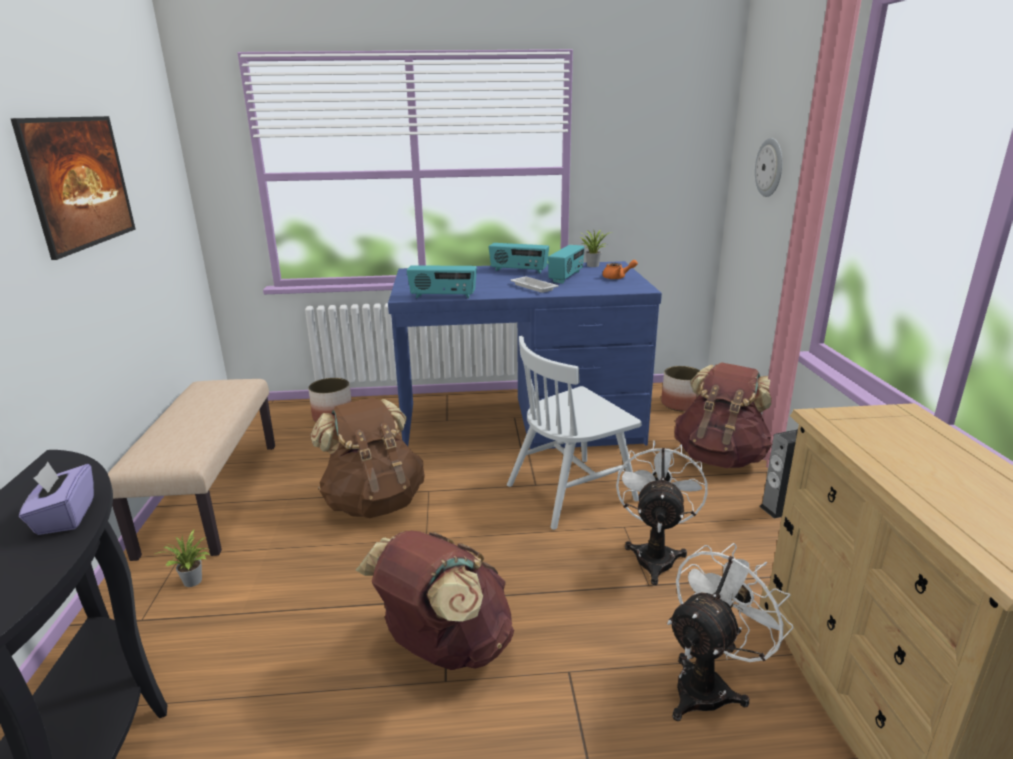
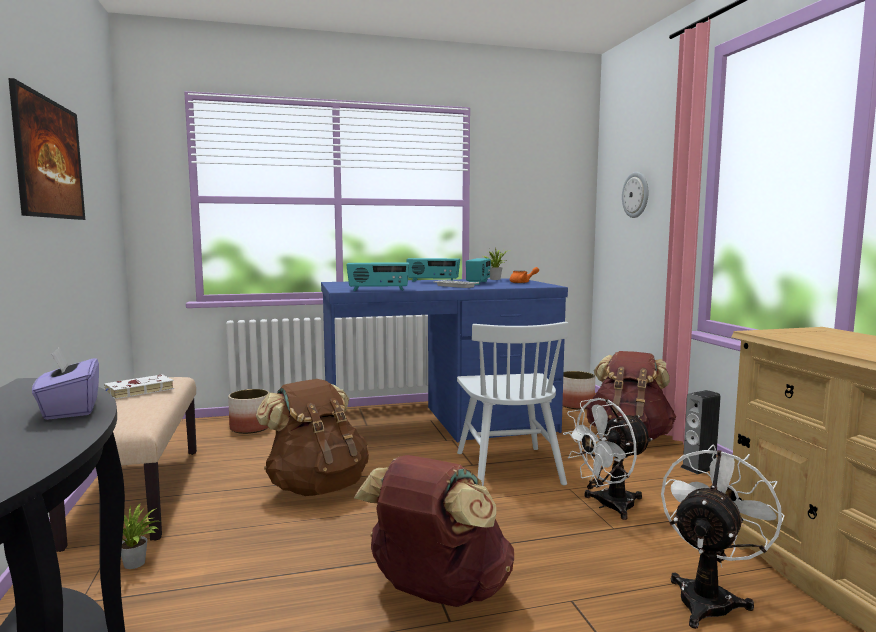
camera: 10 degrees left, 15 degrees down
(203, 402) = (137, 391): none -> white book
(571, 492) = (508, 468): white chair -> white chair turned 60 degrees counterclockwise
(655, 554) = (608, 506): white fan -> white fan turned 120 degrees counterclockwise

